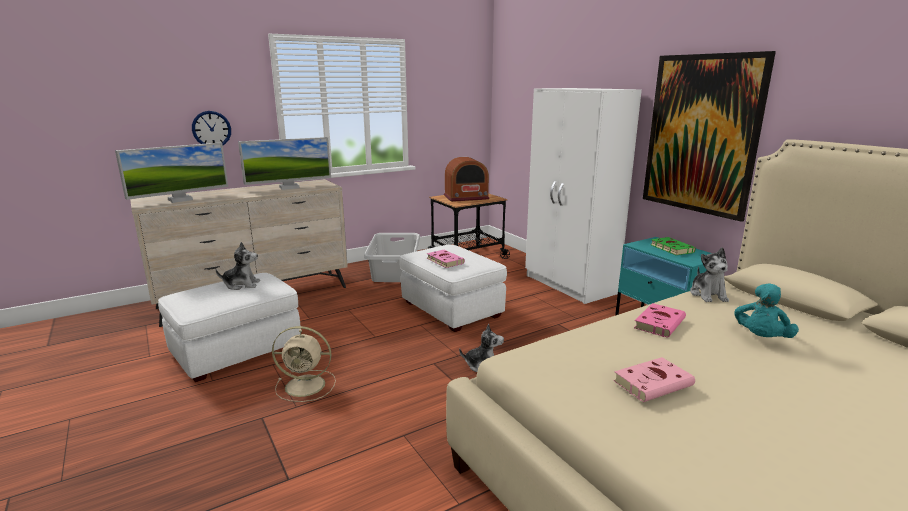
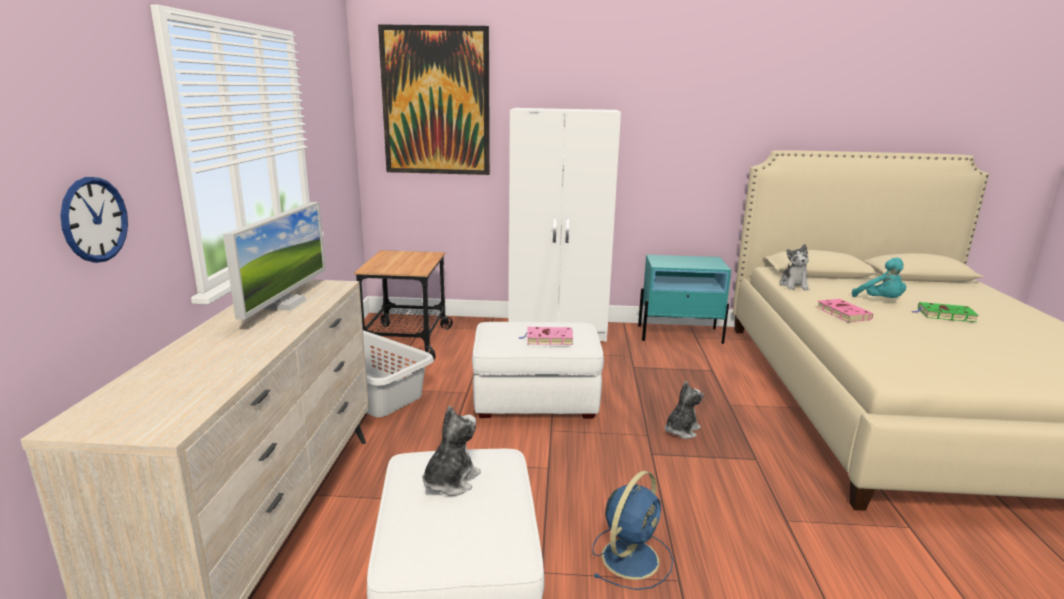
camera: 55 degrees left, 0 degrees up
(180, 200) = (185, 389): monitor -> none
(307, 385) = (631, 557): beige fan -> blue fan
(466, 197) = (399, 261): radio -> none
(654, 383) = (951, 347): pink book -> none
(670, 248) = (682, 260): green book -> green book (944, 315)
(701, 135) = (685, 152): picture -> picture (436, 102)
(708, 295) = (794, 285): plush toy -> plush toy turned 60 degrees clockwise

